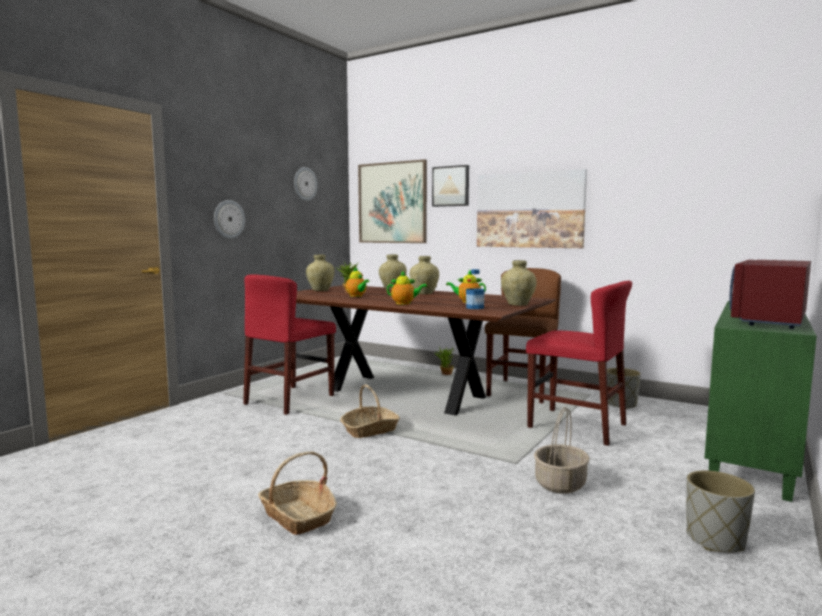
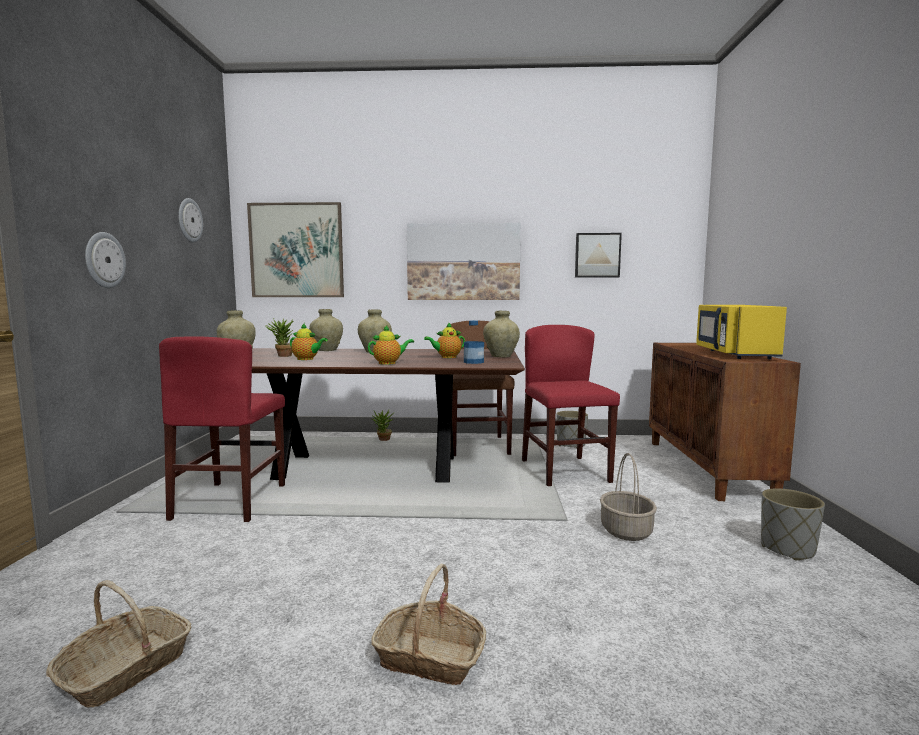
camera: 30 degrees left, 0 degrees up
(370, 430) = (379, 518): basket -> basket (125, 669)
(451, 186) = (373, 234): picture -> picture (597, 255)
(576, 426) = (565, 471): red chair -> red chair turned 105 degrees counterclockwise
(752, 453) = (707, 468): green cabinet -> brown cabinet
(769, 320) = (733, 354): red microwave -> yellow microwave

